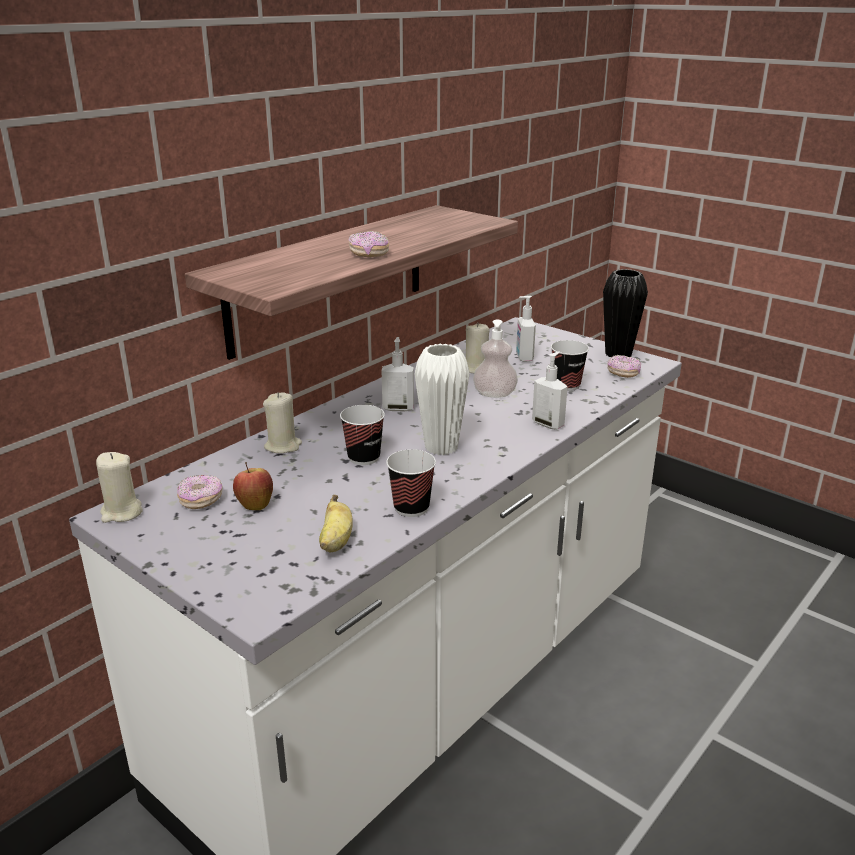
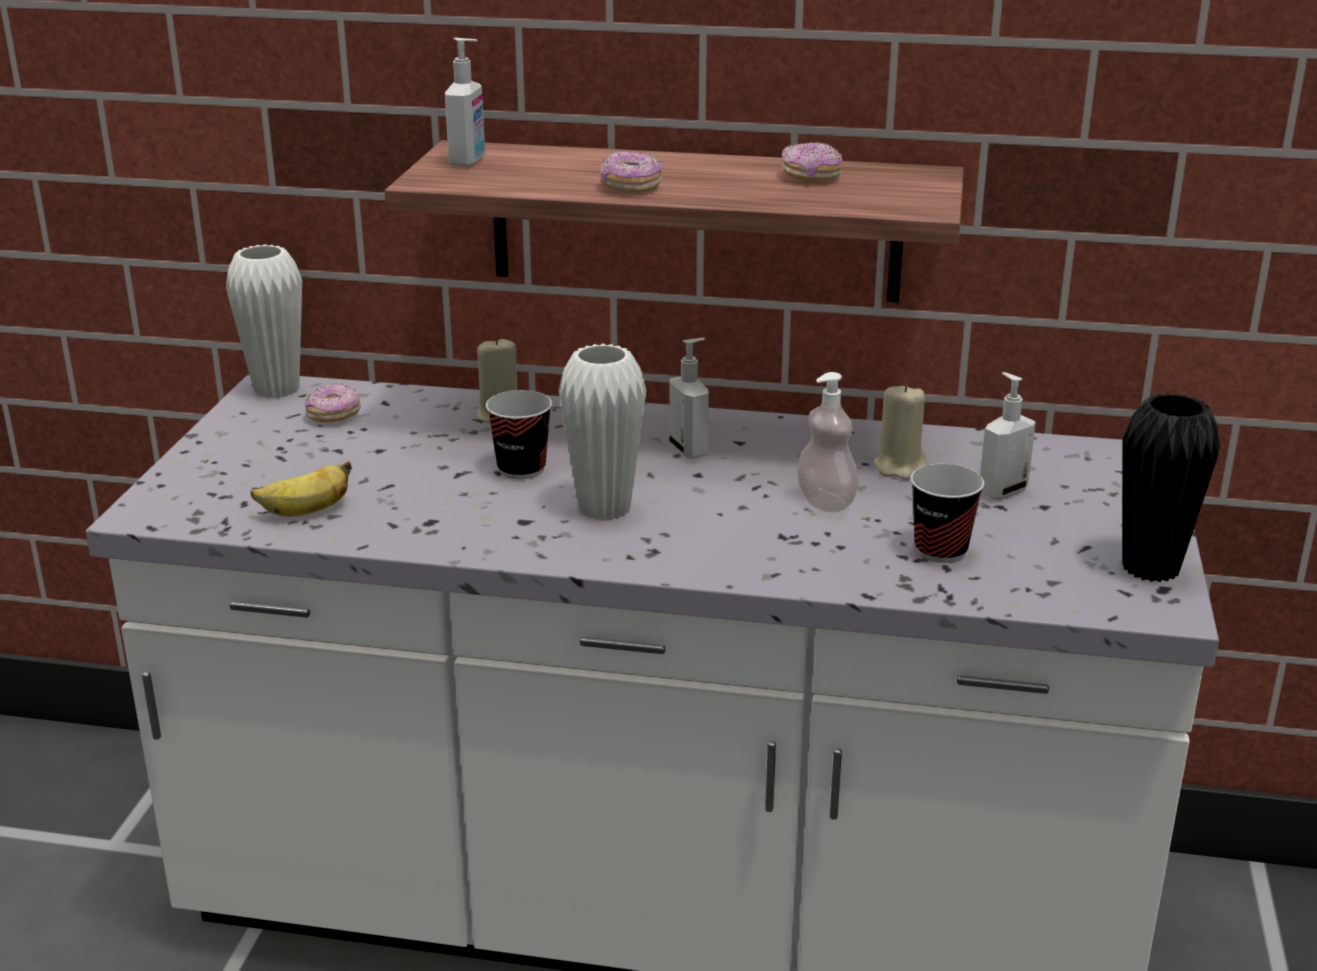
camera: 60 degrees right, 0 degrees up
(121, 512) = (276, 389): beige candle -> white vase
(255, 505) = (349, 445): apple -> none
(411, 508) = (421, 533): cup -> none
(548, 424) = (773, 567): soap dispenser -> soap dispenser (468, 161)
(623, 373) = (1066, 590): donut -> donut (811, 177)

